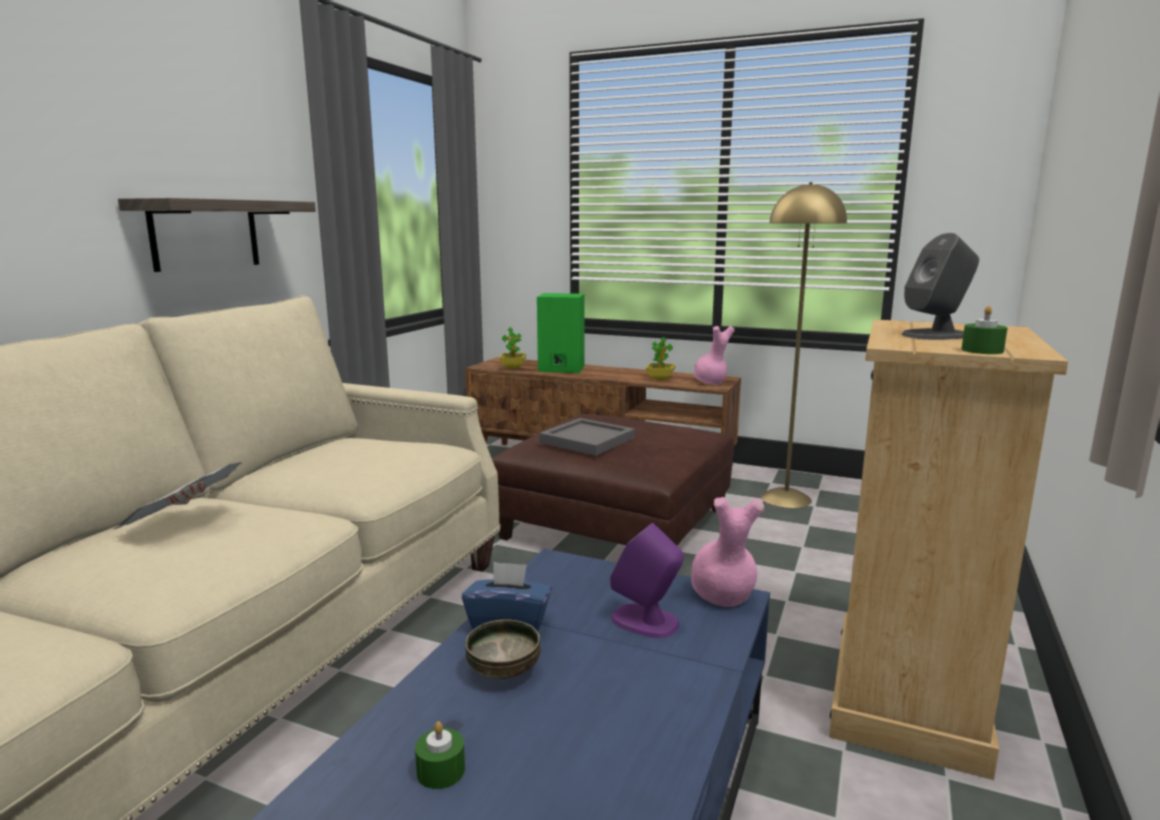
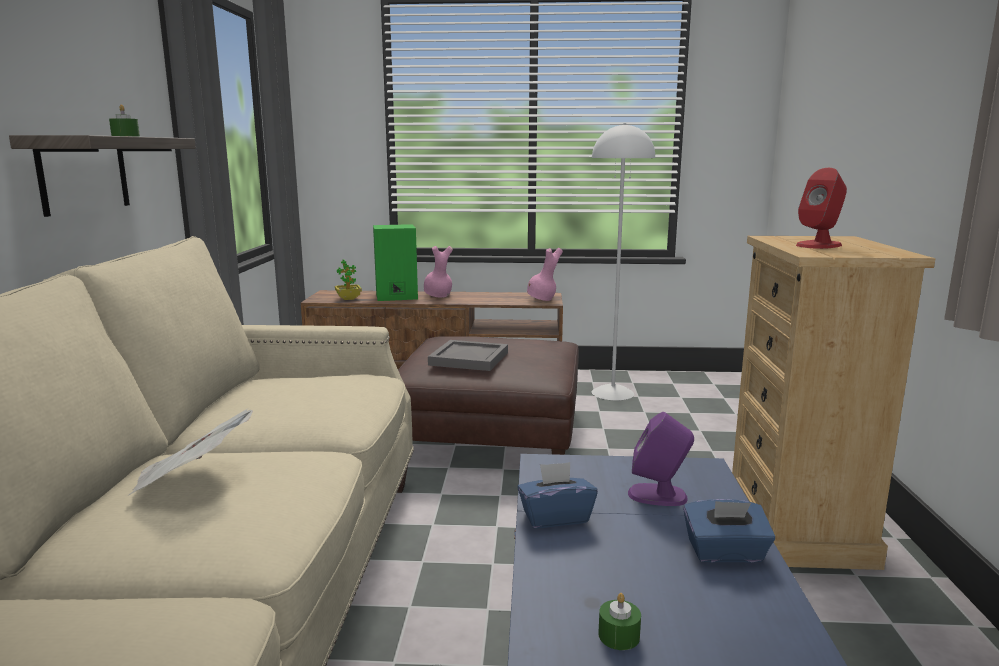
camera: 20 degrees left, 0 degrees up
(505, 671) = (590, 553): bowl -> none
(656, 705) = (725, 553): none -> blue tissue box
(660, 378) = (495, 299): potted plant -> none
(722, 597) = (695, 468): pink vase -> pink vase (438, 296)
(786, 498) = (613, 393): yellow floor lamp -> white floor lamp
(936, 335) = (819, 245): grey speaker -> red speaker
(982, 350) = (873, 254): green candle -> green candle (125, 136)

